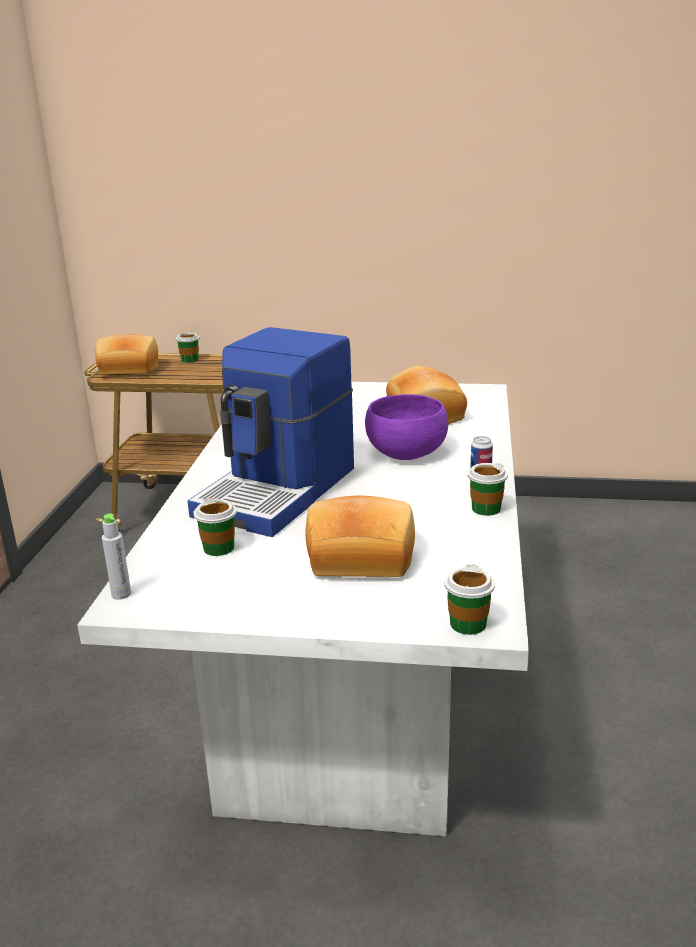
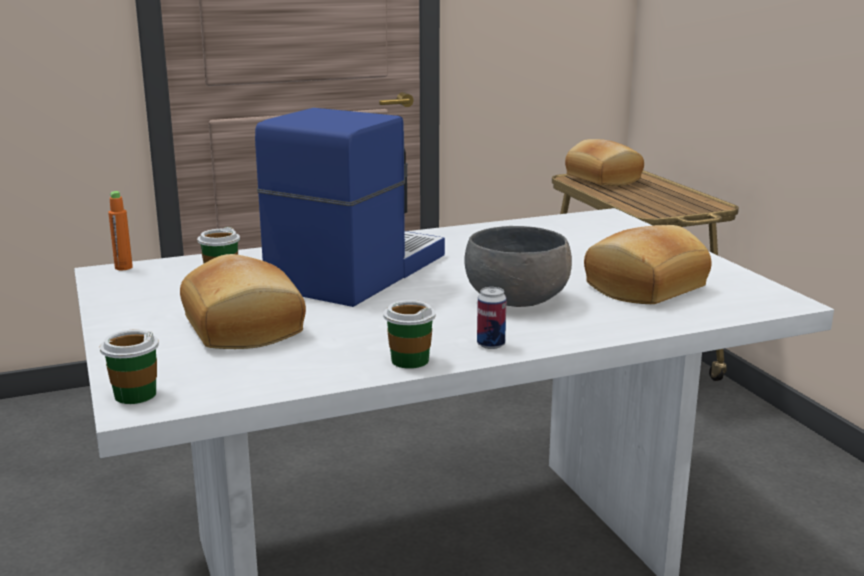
camera: 60 degrees right, 5 degrees down
(121, 594) = (123, 267): grey bottle -> orange bottle
(189, 360) = (669, 190): cup -> none
(279, 491) = (355, 272): coffee machine -> coffee machine turned 120 degrees clockwise
(407, 452) = (517, 299): purple bowl -> grey bowl

